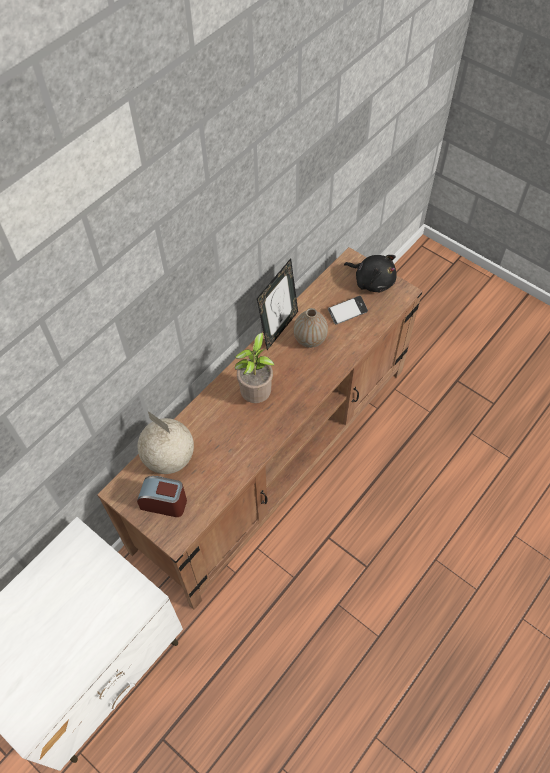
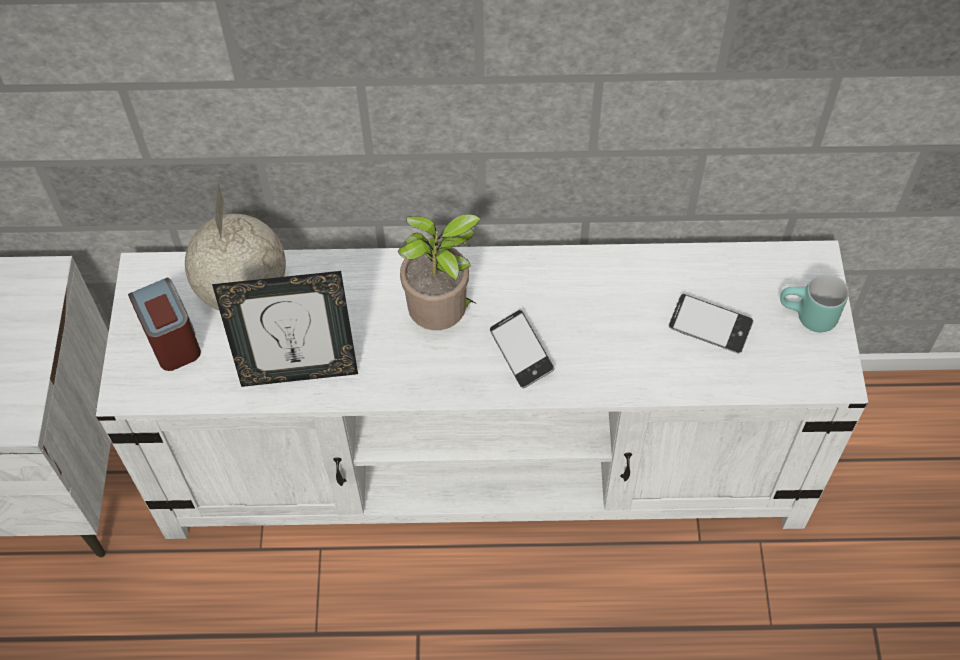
camera: 50 degrees right, 0 degrees up
(275, 455) = (486, 460): brown tv stand -> white tv stand
(278, 328) = (584, 261): picture frame -> picture frame (299, 371)
(299, 379) = (521, 352): none -> phone
(310, 339) = (606, 314): vase -> none
(372, 281) = (807, 318): black plush toy -> turquoise mug

